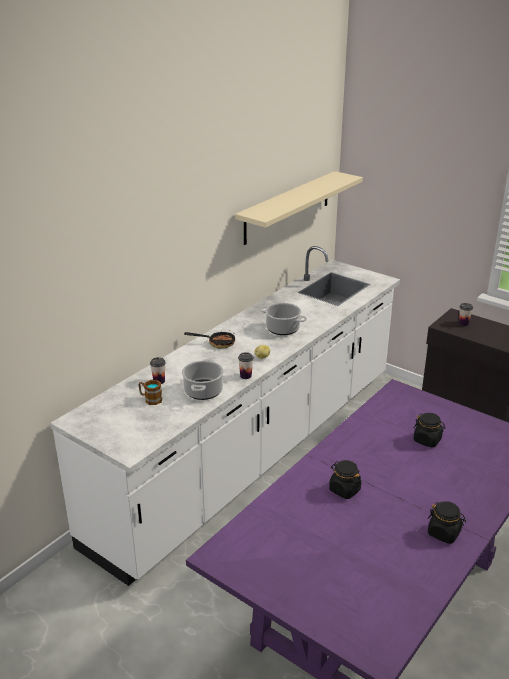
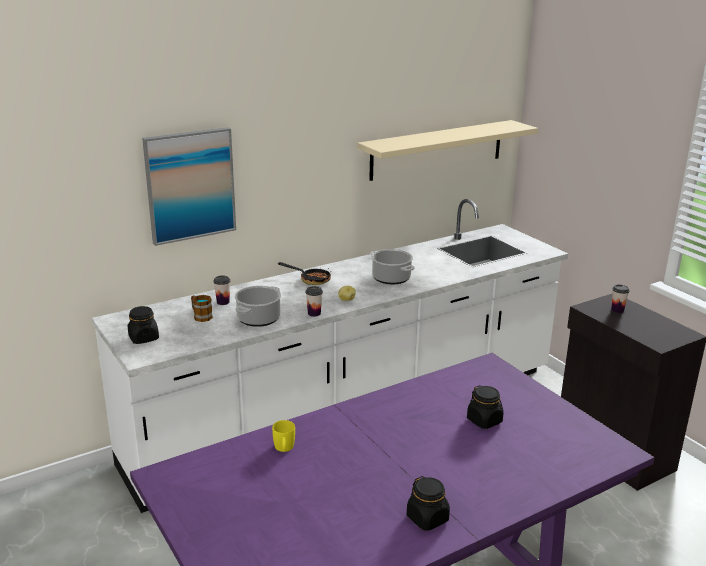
camera: 20 degrees right, 5 degrees down
(117, 281) = (190, 185): none -> picture
(297, 504) = (284, 449): none -> yellow mug
(344, 490) = (347, 447): black jar -> black jar (143, 338)

